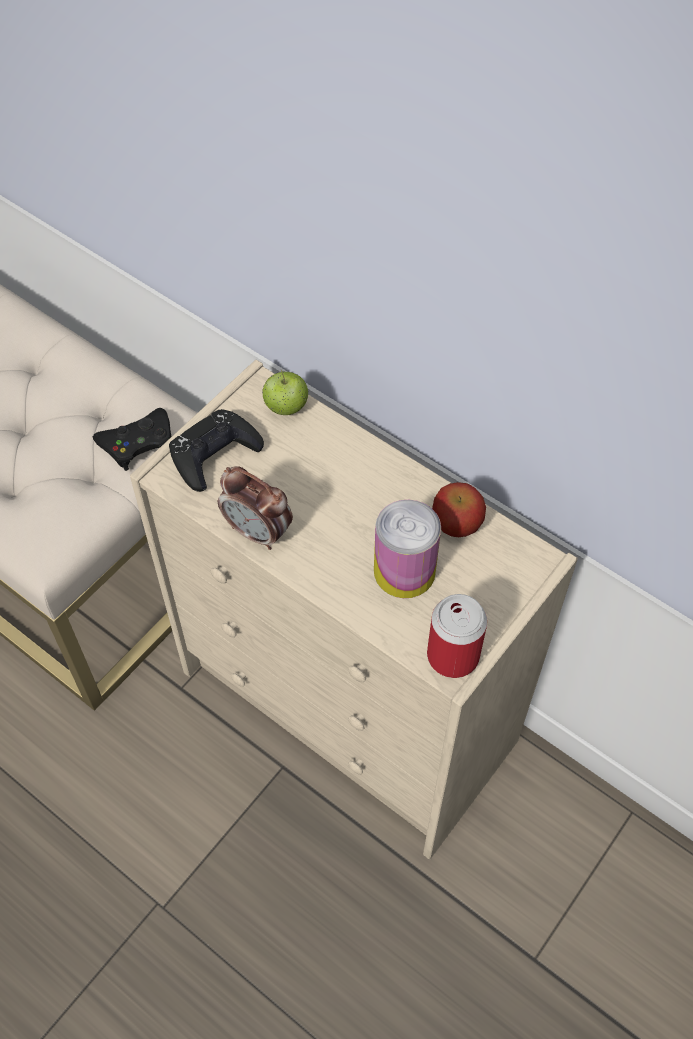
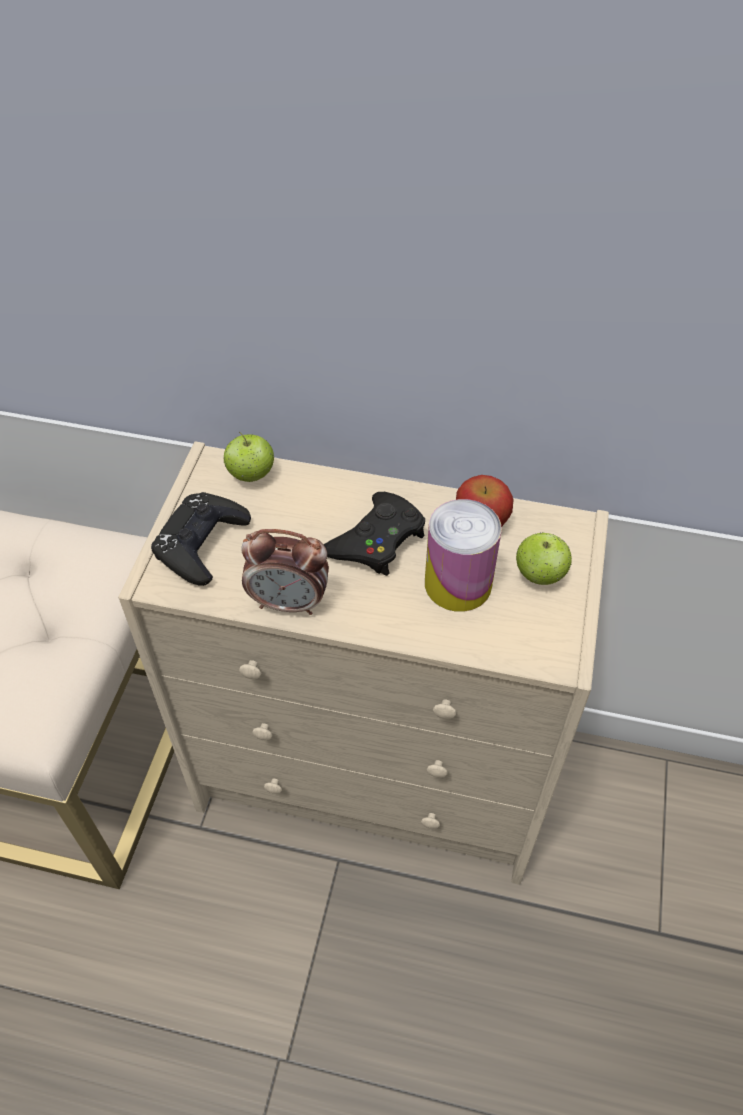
camera: 25 degrees left, 5 degrees down
(138, 443) = (84, 582): black game controller -> black game controller (376, 540)
(453, 655) = (553, 644): can -> none
(479, 591) = (539, 575): none -> apple

